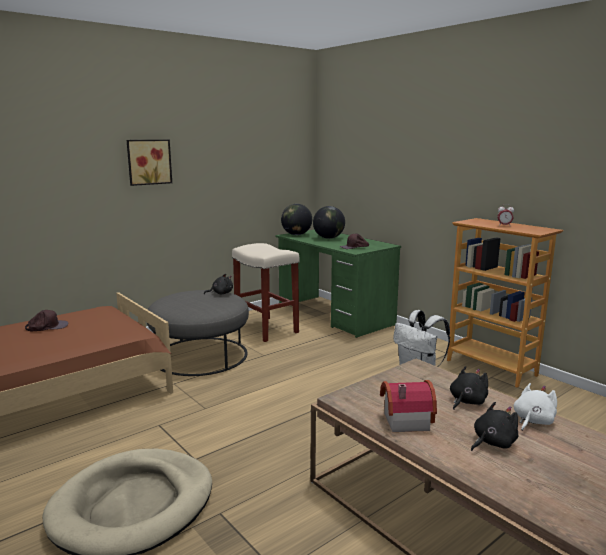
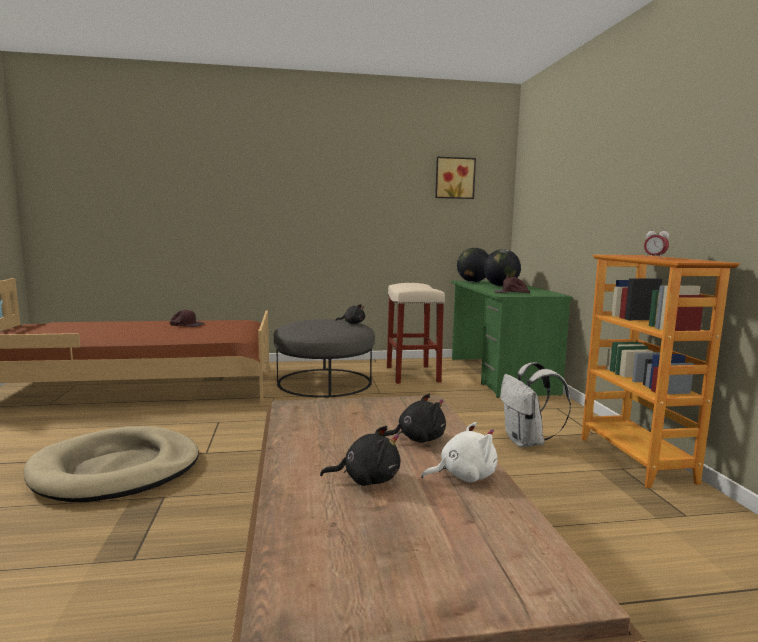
camera: 30 degrees right, 5 degrees down
(148, 162) = (318, 195): picture -> picture (454, 178)
(404, 419) = (314, 435): toy house -> none

